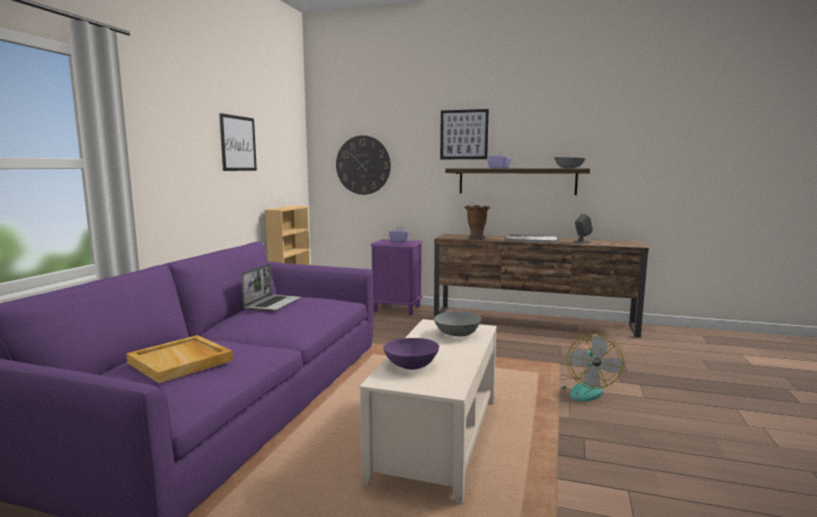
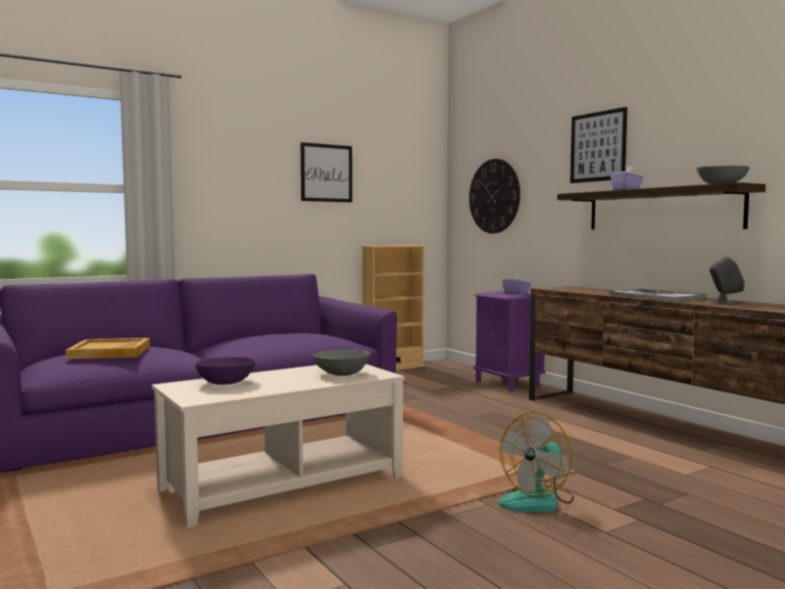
camera: 40 degrees right, 5 degrees down
(272, 304) = (276, 333): laptop -> none
(476, 238) = (586, 291): brown vase -> none

